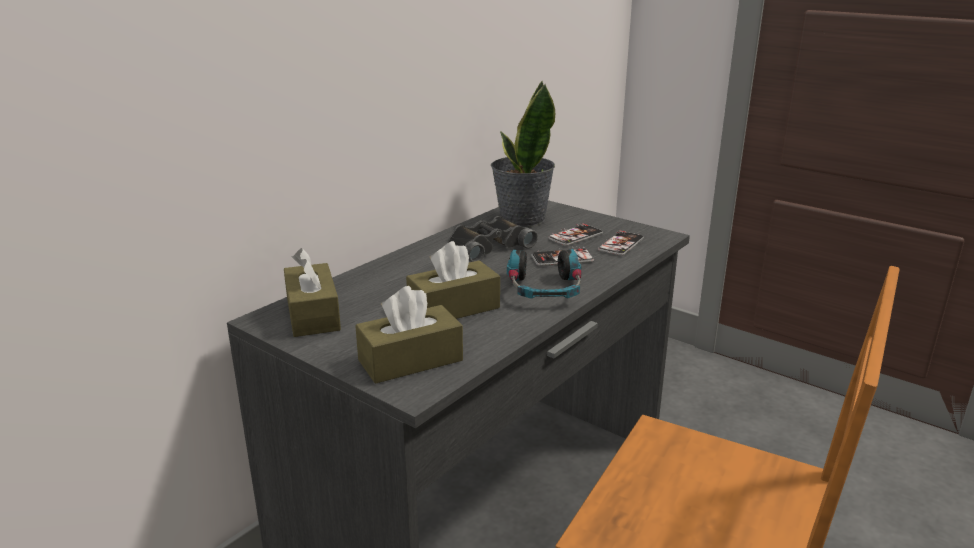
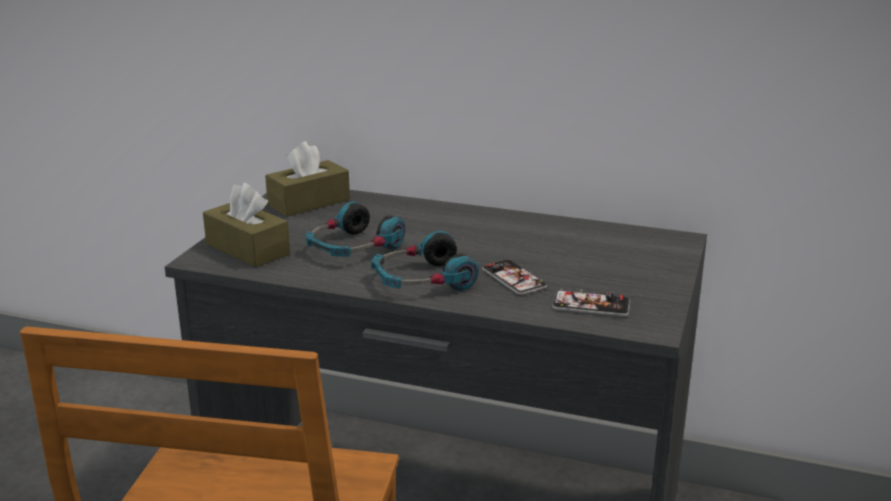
camera: 70 degrees right, 0 degrees up
(453, 308) = (353, 248): brown tissue box -> headphones
(487, 246) = (514, 238): black binoculars -> none
(521, 219) = (615, 242): potted plant -> none
(575, 236) = (590, 277): phone -> none

